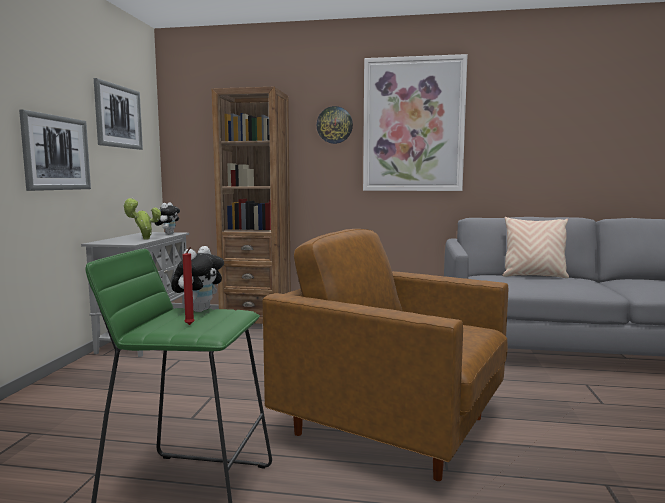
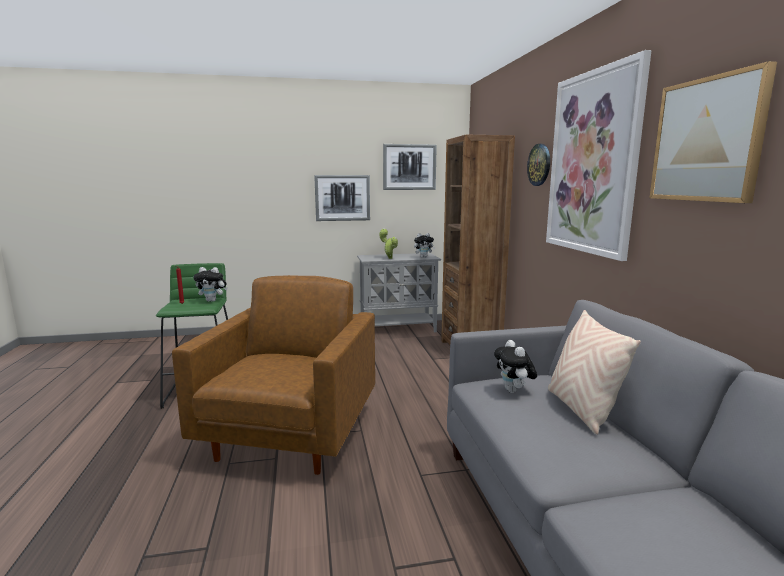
camera: 70 degrees right, 5 degrees up
(505, 281) = (513, 391): none -> plush toy
(518, 114) = (707, 140): none -> picture

